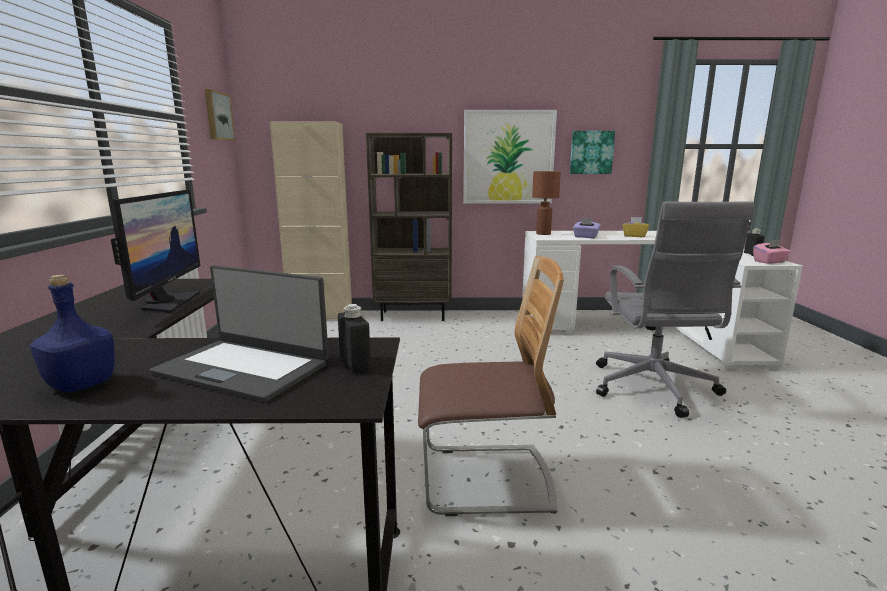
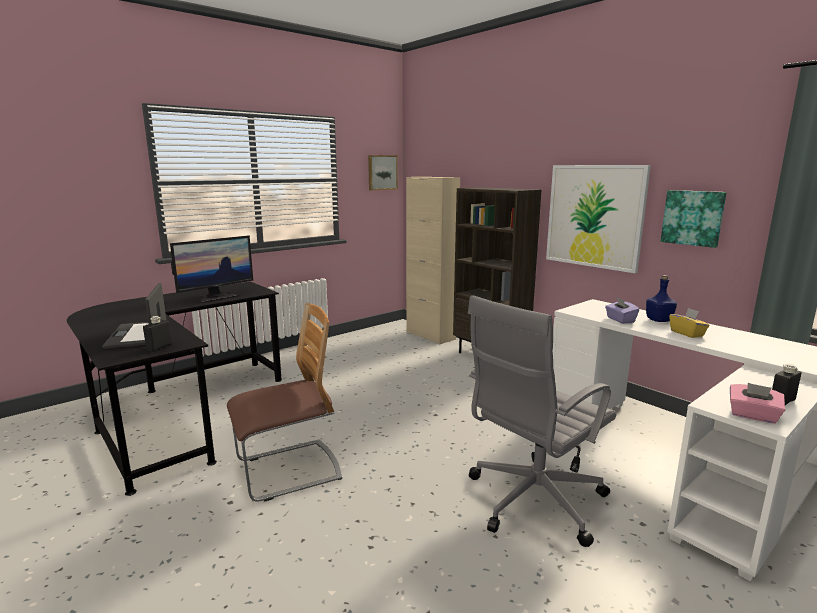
camera: 50 degrees right, 0 degrees up
(83, 384) = (105, 323): blue bottle -> blue bottle (659, 320)
(485, 479) = (288, 471): chair -> chair turned 75 degrees counterclockwise
(543, 234) = (592, 306): brown table lamp -> none

